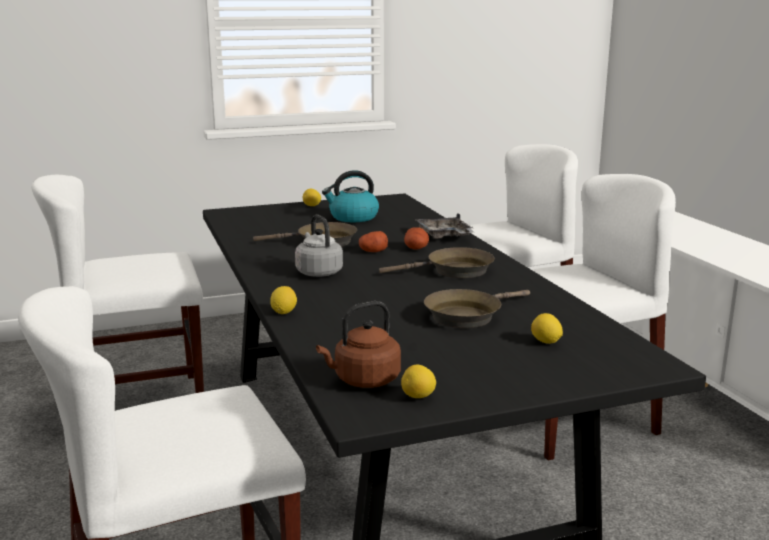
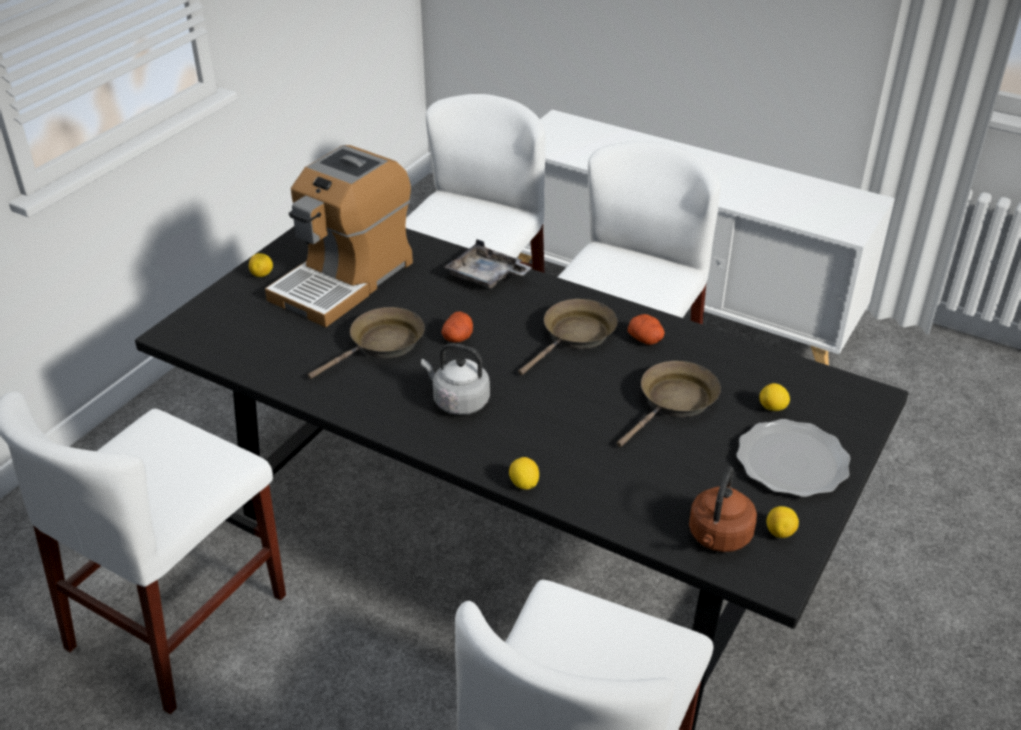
camera: 40 degrees left, 20 degrees up
(353, 217) = (344, 280): kettle -> coffee machine
(416, 248) = (490, 312): potato -> potato (646, 339)
(467, 315) = (674, 402): brown frying pan -> brown frying pan turned 150 degrees counterclockwise
(504, 370) = (791, 462): none -> plate

